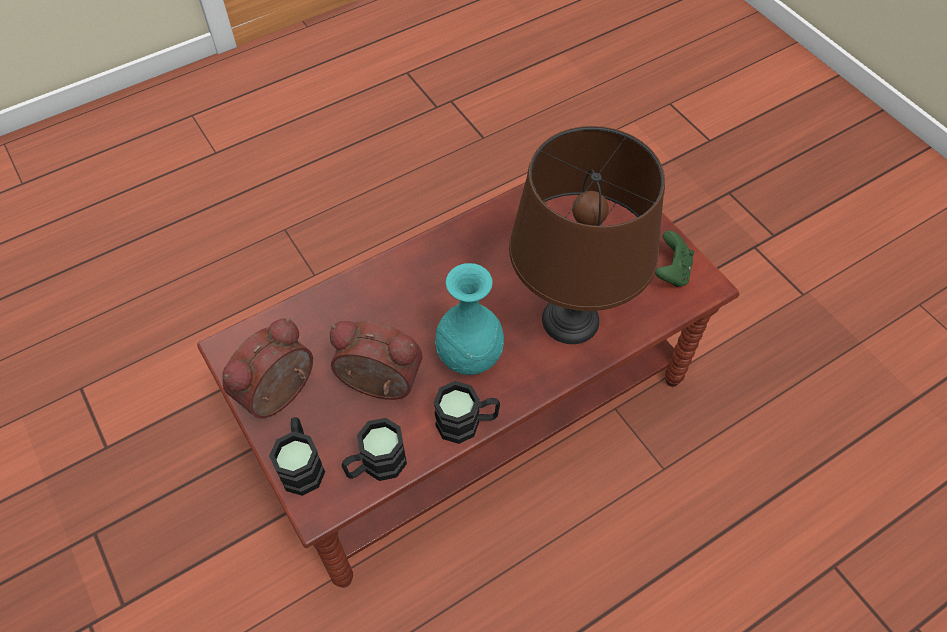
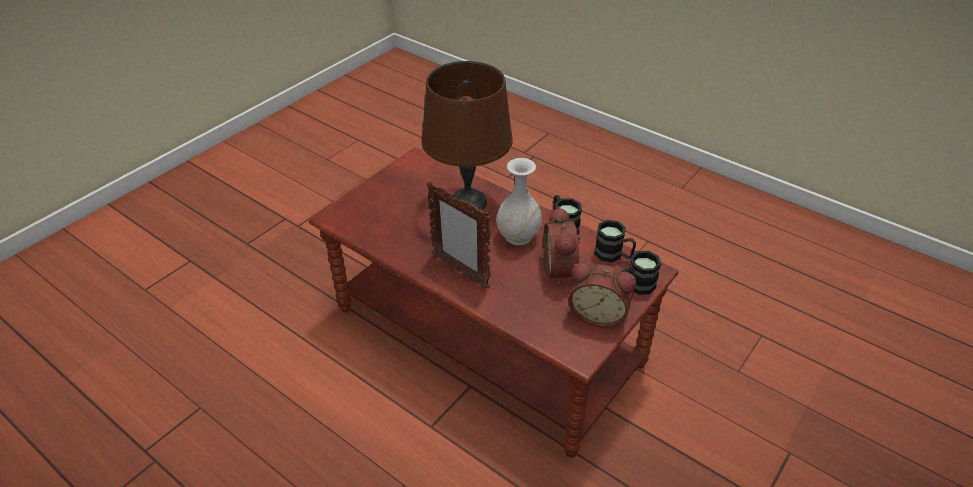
camera: 110 degrees left, 15 degrees down
(430, 270) = (460, 271): none -> picture frame
(469, 357) = (519, 236): turquoise vase -> white vase
(671, 272) = (412, 170): green game controller -> none

